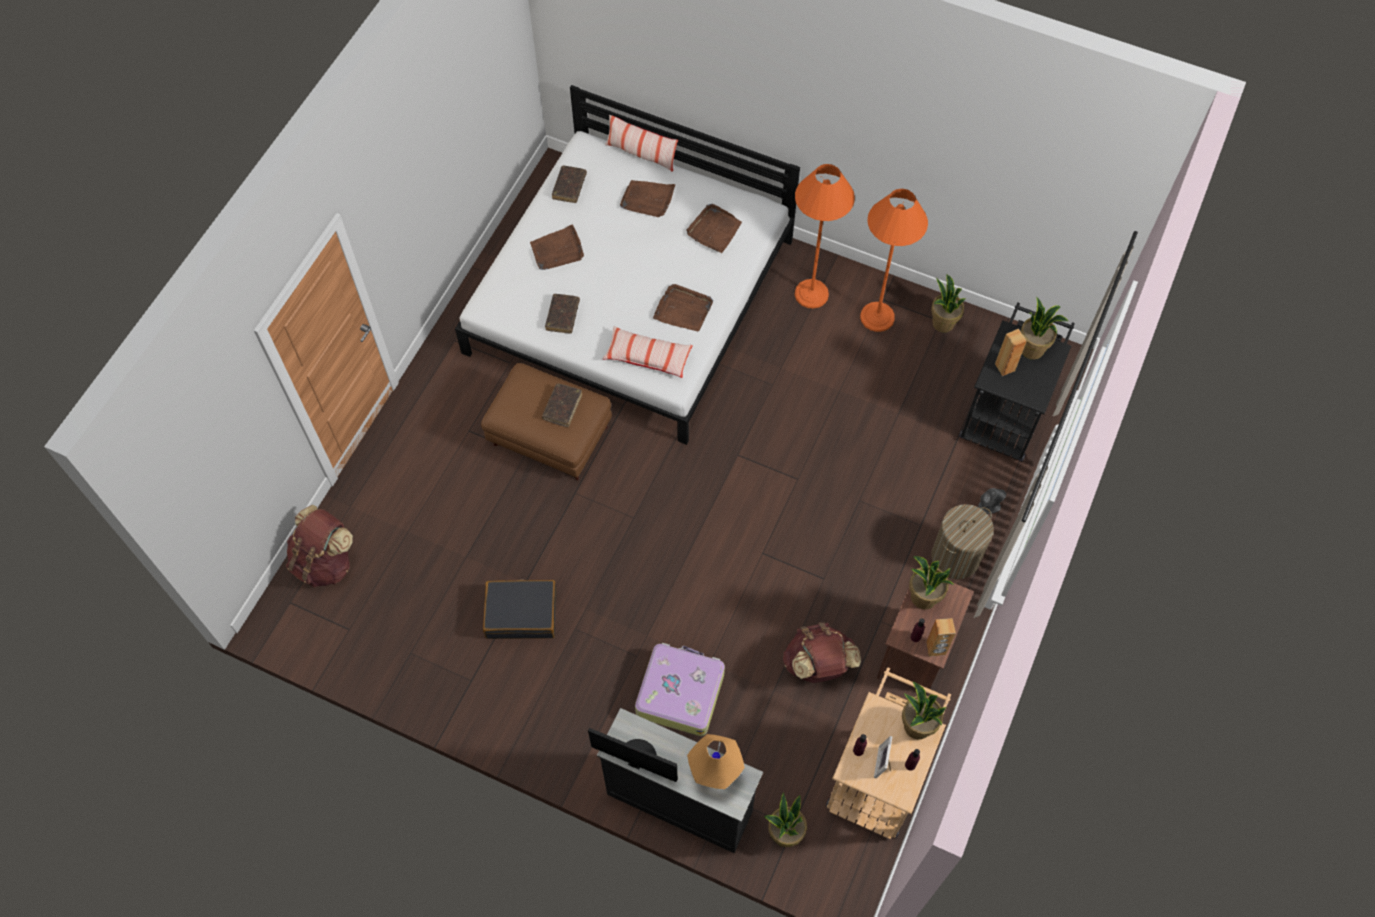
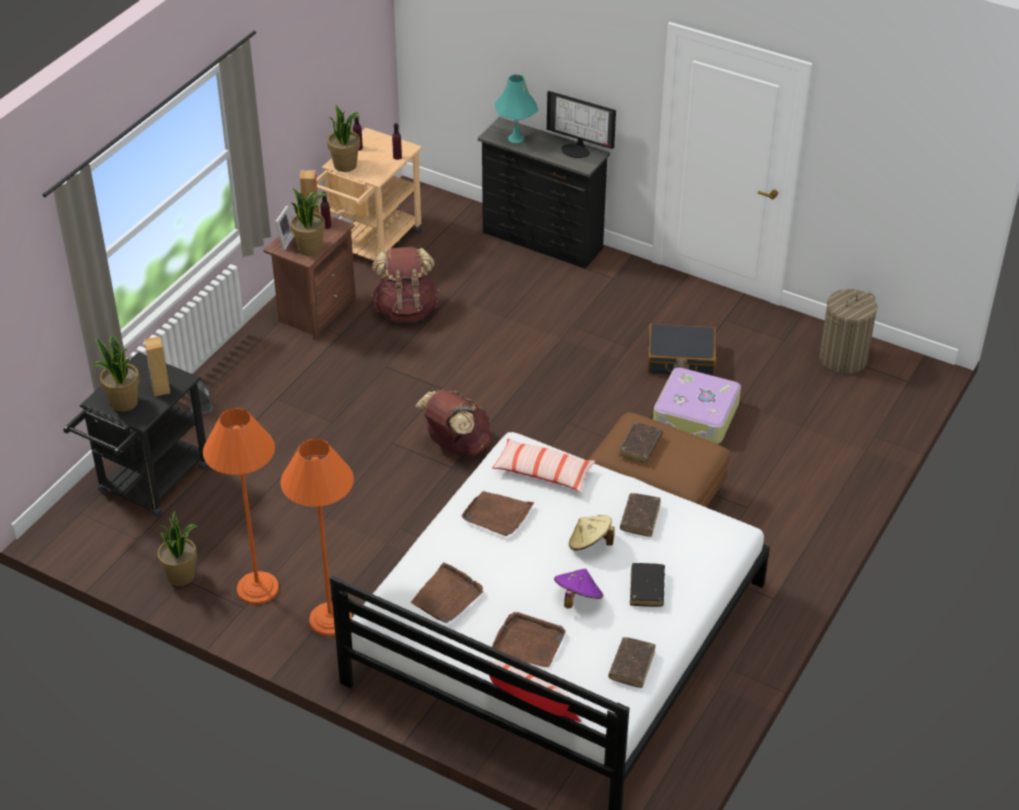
camera: 175 degrees left, 20 degrees down
(325, 562) = (881, 408): brown backpack -> brown backpack (456, 445)
(557, 250) = (647, 589): brown tray -> black book
(604, 288) = (590, 543): none -> beige hat
(612, 238) = (577, 598): none -> purple hat
(680, 692) = (534, 301): suitcase -> suitcase (696, 416)
(714, 774) = (516, 138): orange table lamp -> turquoise table lamp
(785, 833) = (458, 220): potted plant -> none
(883, 763) = (379, 150): picture frame -> picture frame (284, 241)
(955, 557) = (252, 373): laundry basket -> laundry basket (843, 358)

